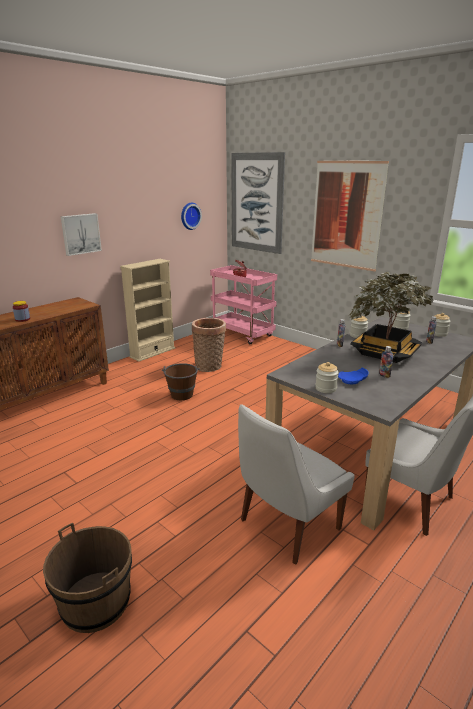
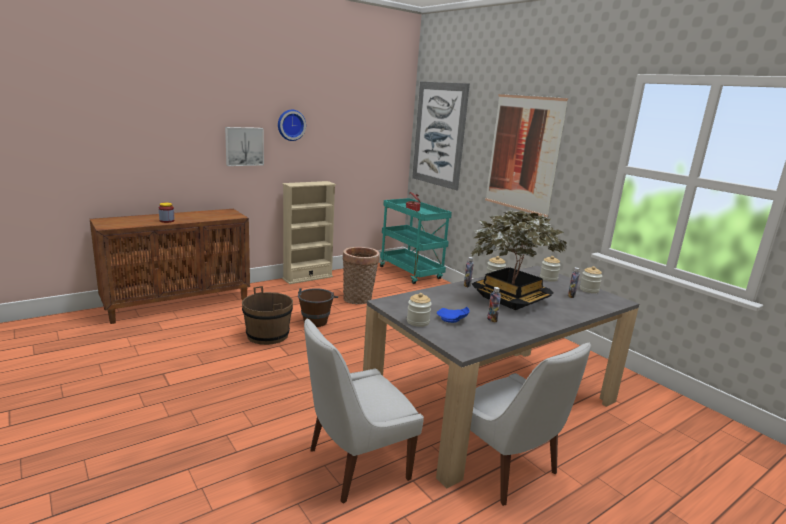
camera: 10 degrees right, 5 degrees down
(96, 602) = (129, 495): brown bucket -> brown bucket (268, 335)
(189, 216) = (367, 141): wall clock -> wall clock (290, 125)
(243, 334) = (411, 273): pink cart -> turquoise cart

